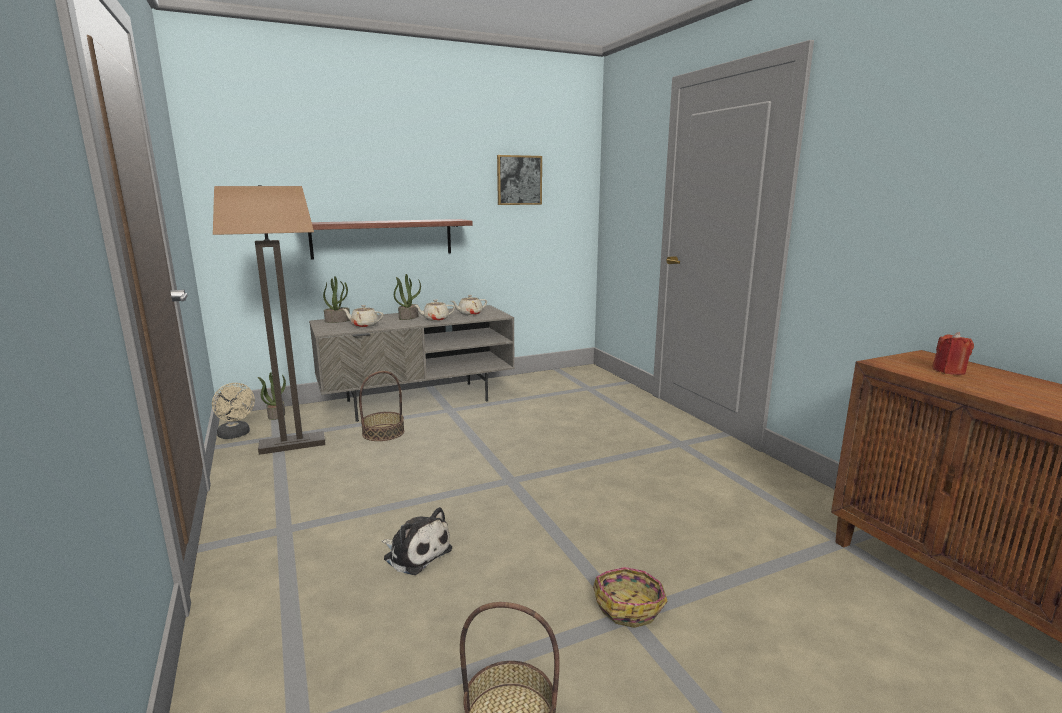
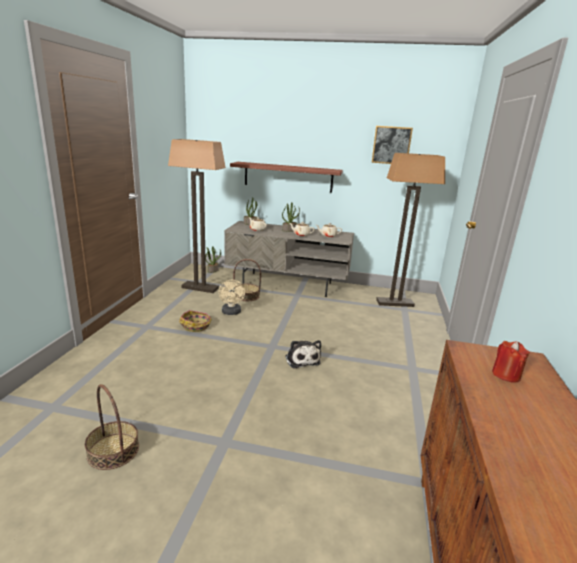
camera: 35 degrees right, 5 degrees up
(236, 435) = (185, 275): beige fan -> beige fan (231, 312)
(415, 553) = (179, 361): plush toy -> plush toy (302, 359)
(570, 384) = (395, 303): none -> floor lamp
(629, 606) = (233, 438): basket -> basket (196, 326)

